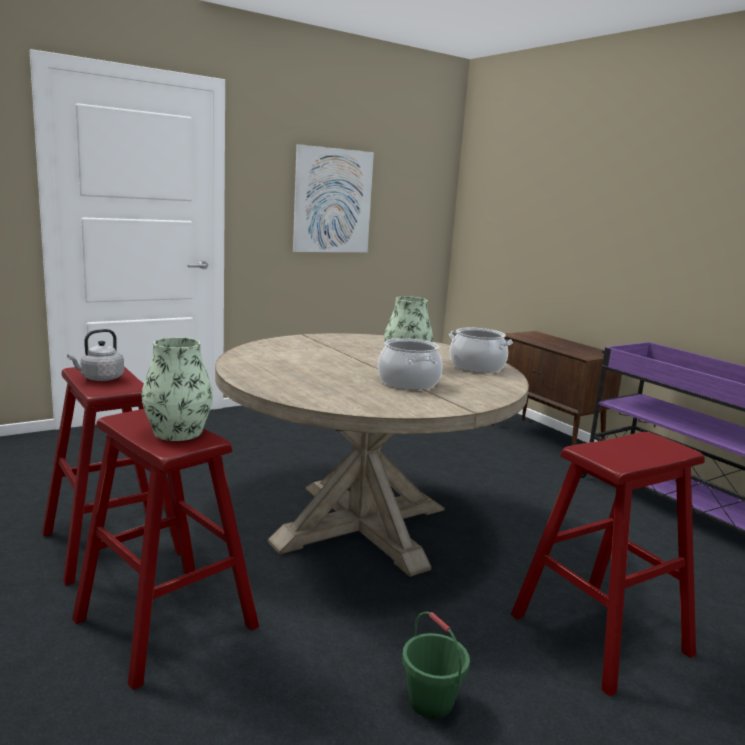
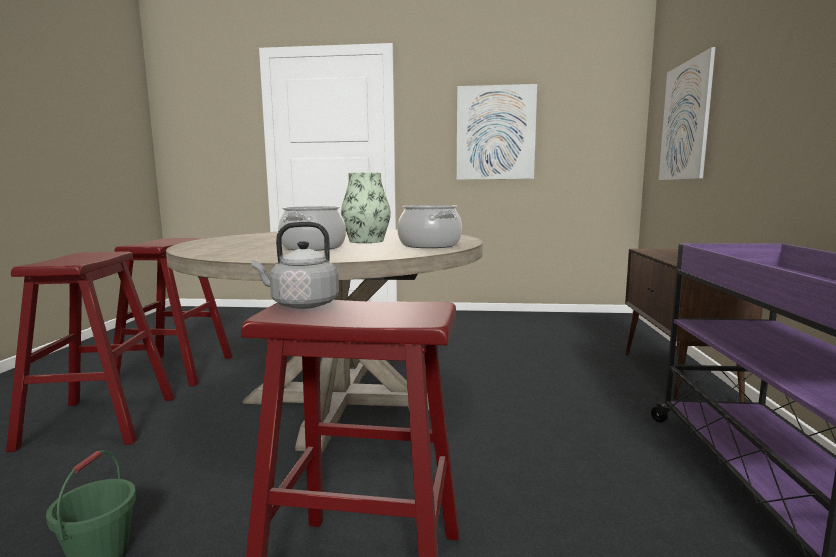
camera: 40 degrees right, 5 degrees down
(100, 378) = (159, 241): grey kettle -> grey kettle (301, 305)
(178, 432) = (77, 259): vase -> none
(518, 217) = (685, 121): none -> picture

